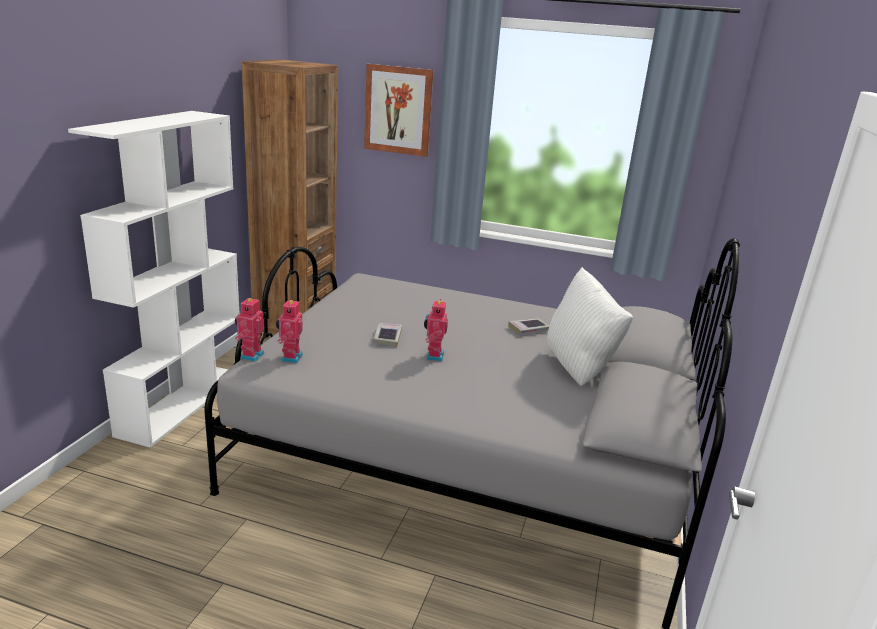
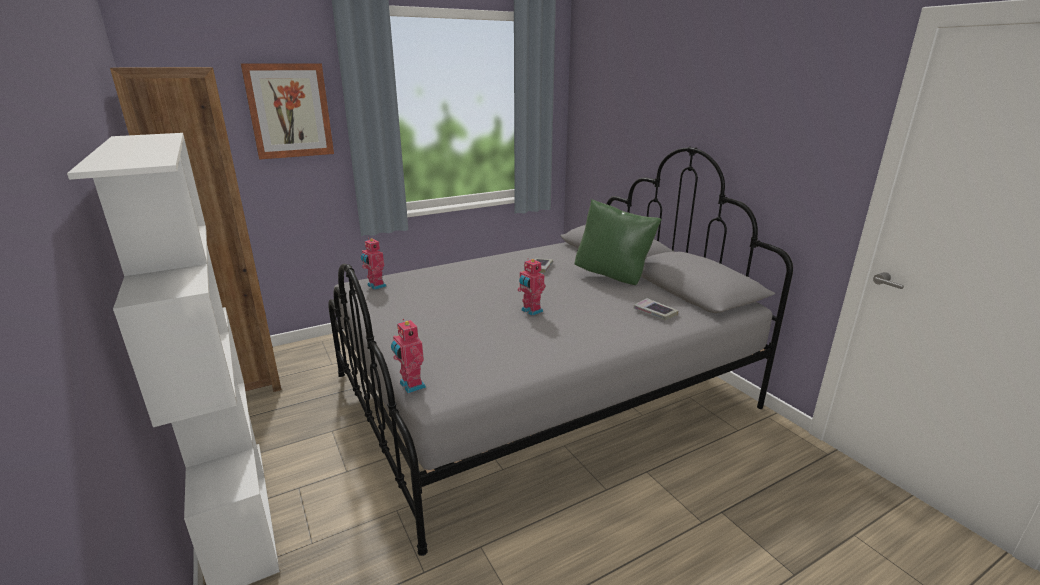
camera: 45 degrees left, 0 degrees up
(290, 357) = (445, 368): toy robot -> toy robot (375, 286)
(387, 337) = (475, 315): book -> book (655, 313)
(579, 369) = (613, 276): white pillow -> green pillow

